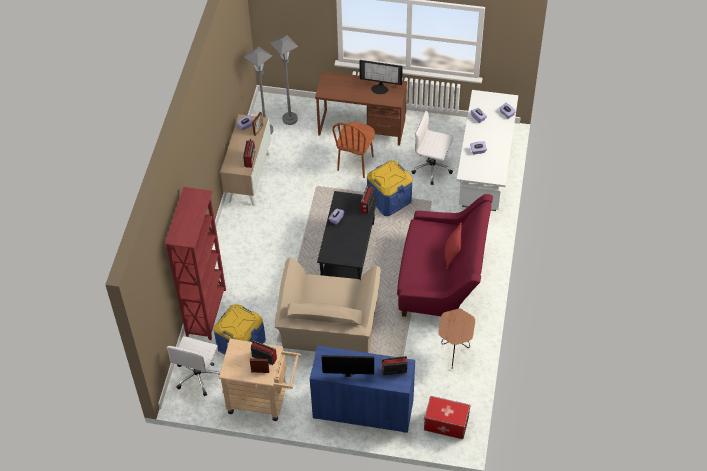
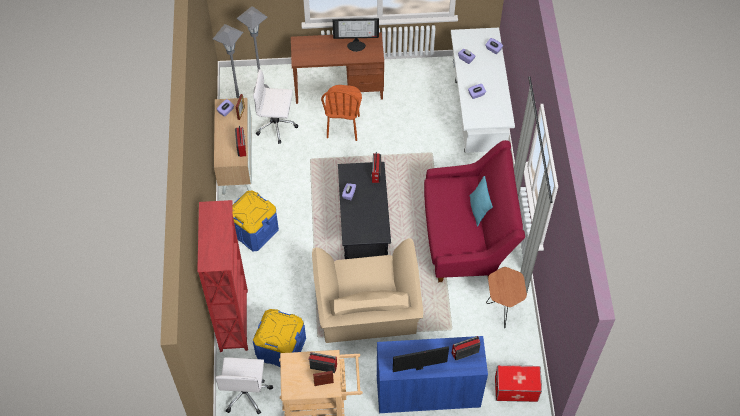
camera: 15 degrees left, 5 degrees up
(389, 199) = (388, 158): blue storage box -> blue storage box (254, 230)
(432, 168) = (423, 117): white office chair -> white office chair (277, 125)
(452, 255) = (478, 210): red pillow -> turquoise pillow

